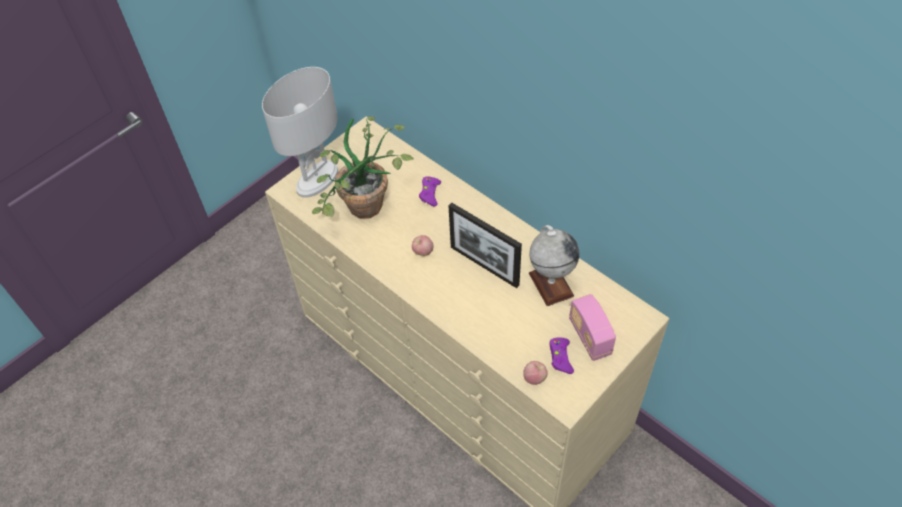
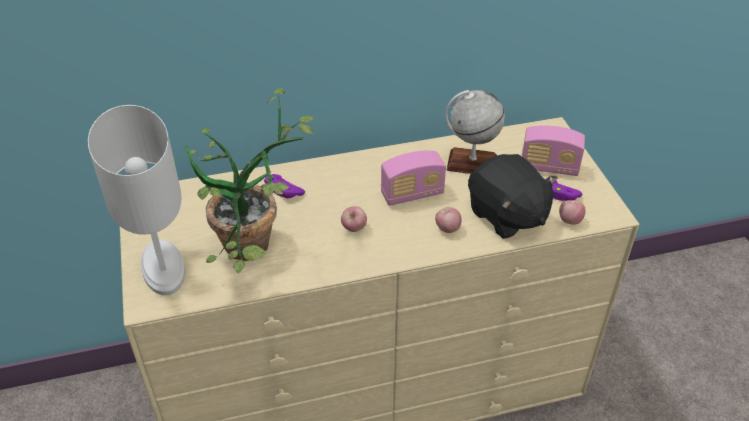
camera: 60 degrees left, 10 degrees down
(464, 304) = (447, 229): none -> apple
(484, 266) = (412, 194): picture frame -> radio
(507, 334) = (506, 215): none -> black plush toy

